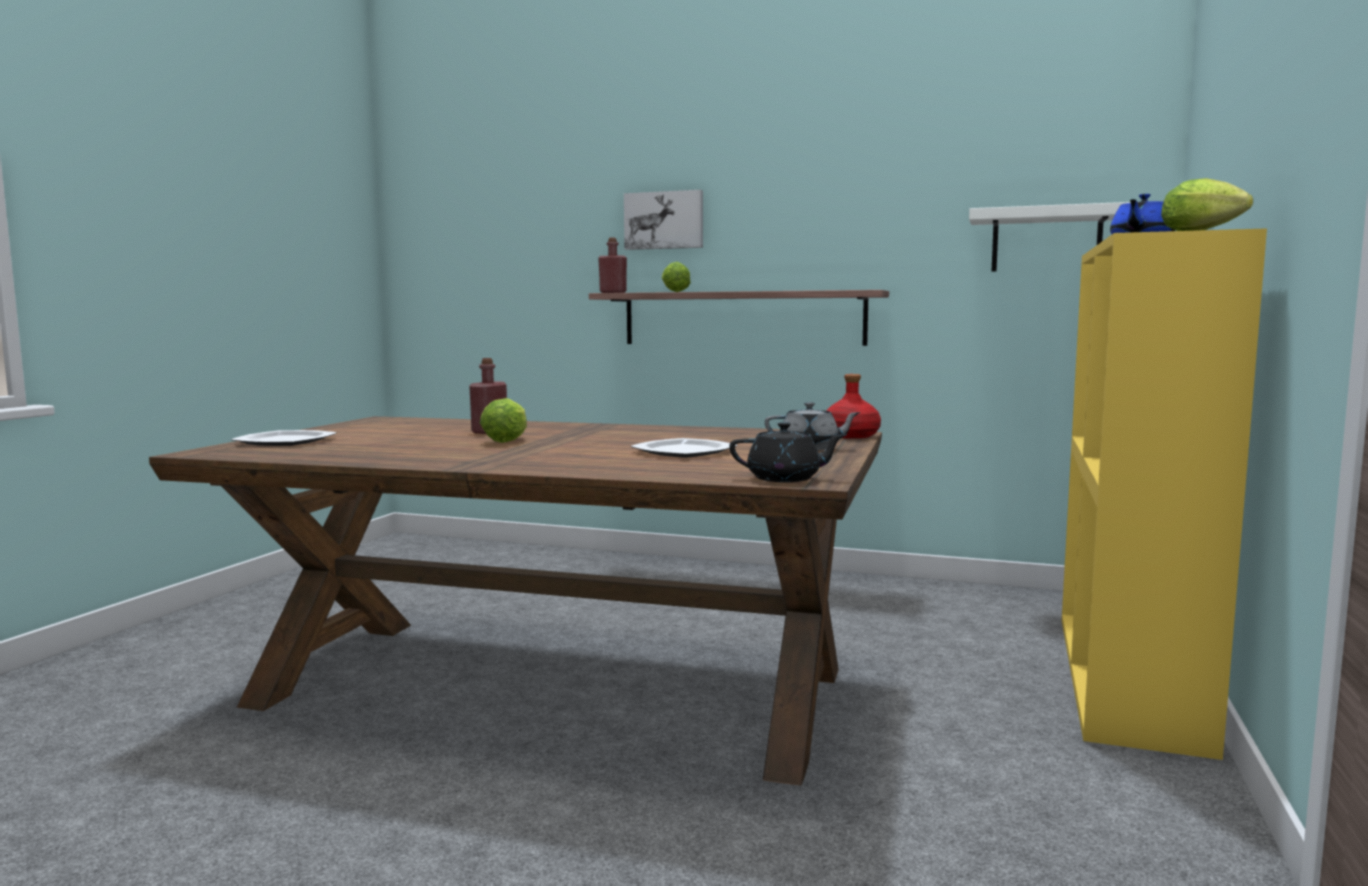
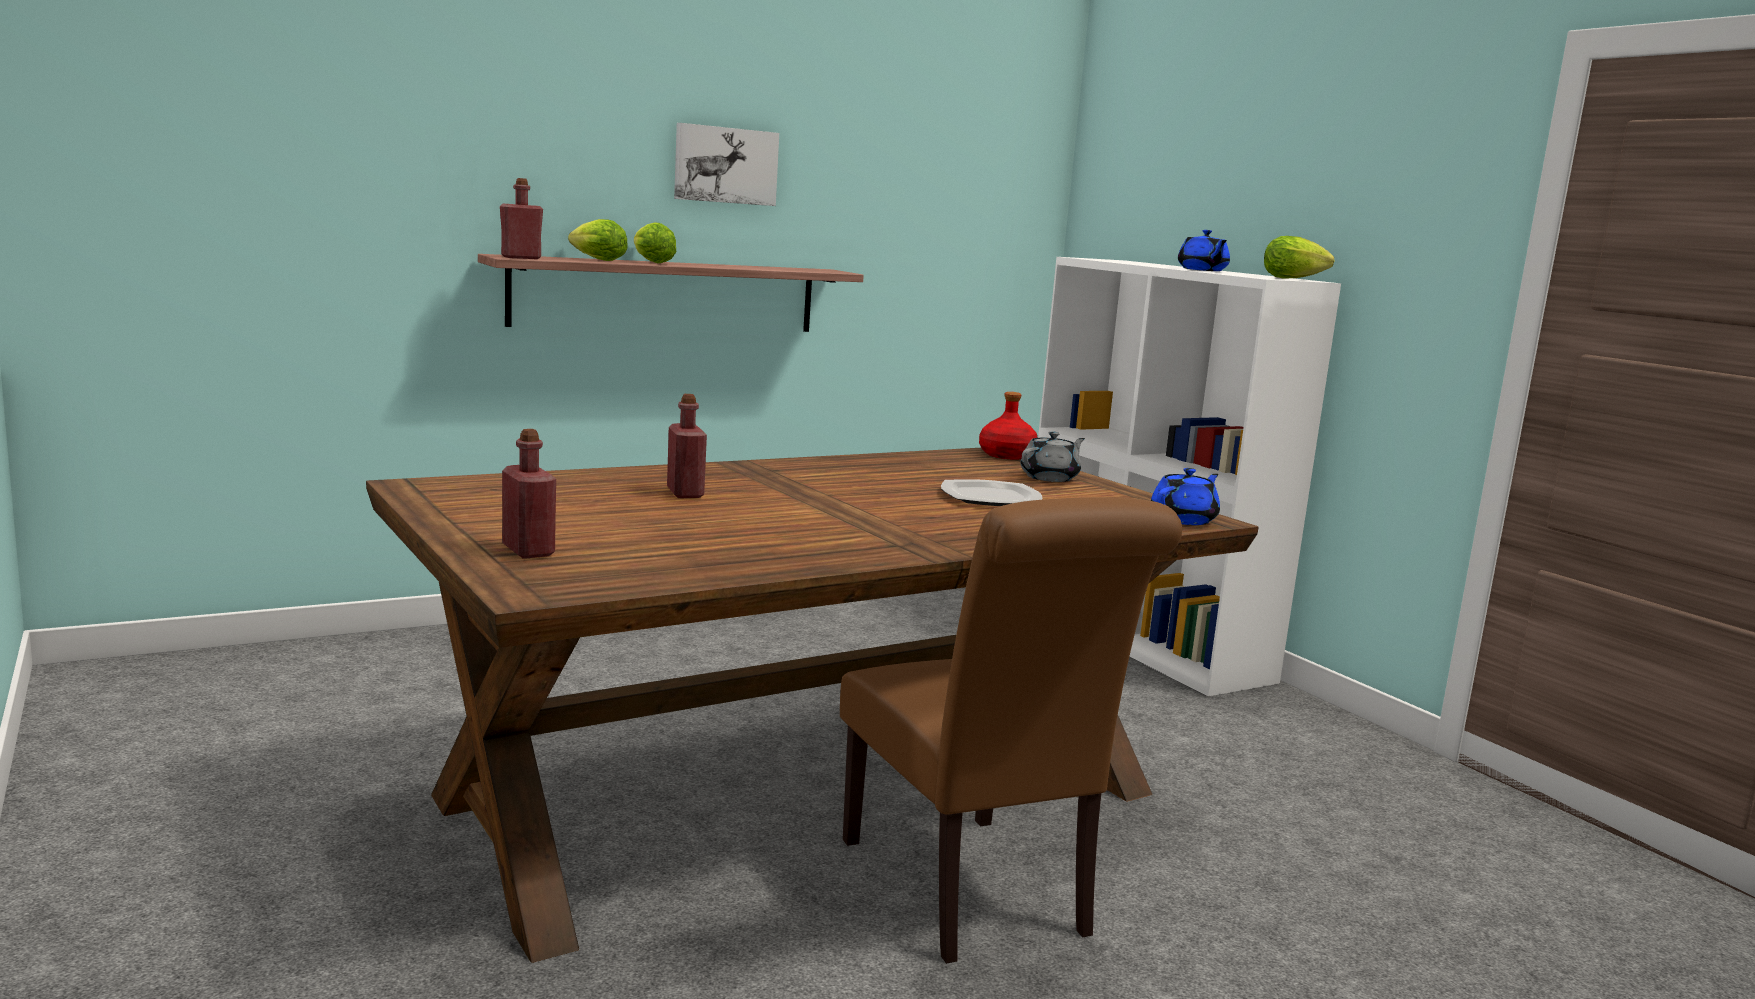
camera: 50 degrees left, 5 degrees up
(284, 441) = (528, 551): plate -> red bottle
(492, 780) = (972, 894): none -> brown chair
(508, 440) = (775, 505): lettuce -> lettuce (650, 262)
(664, 220) = (563, 155): picture -> picture (725, 165)
(785, 478) = (1184, 520): black teapot -> blue teapot
(1046, 241) = (972, 226): white shelf -> none
(1130, 679) = (1143, 640): yellow bookcase -> white bookcase

